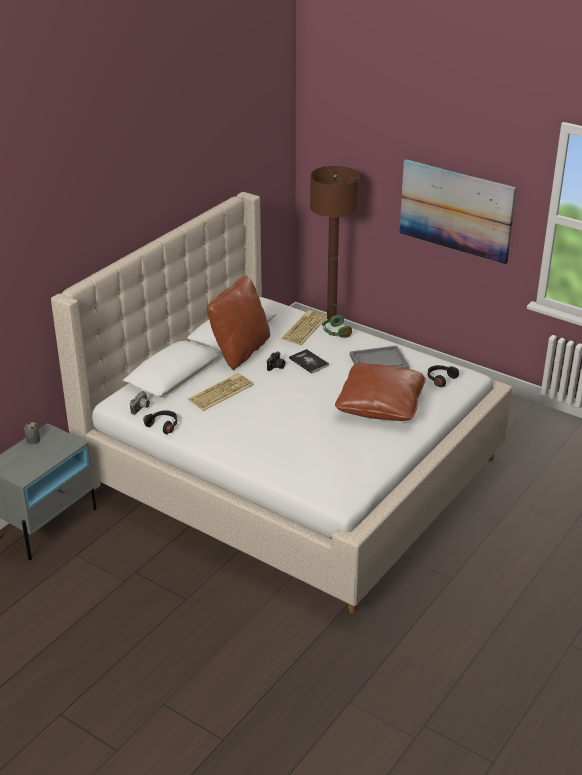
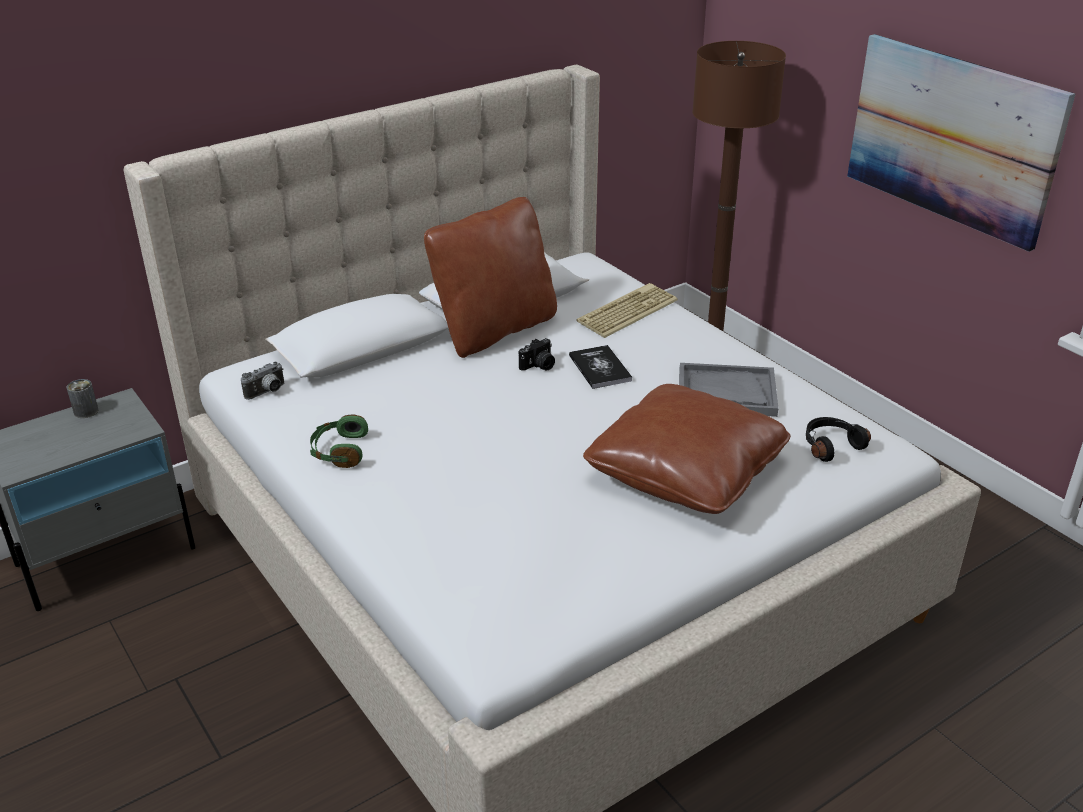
camera: 20 degrees right, 0 degrees up
(163, 425) = (280, 428): black headphones -> none
(221, 392) = (416, 390): keyboard -> none
(335, 332) = (678, 327): green headphones -> green headphones (339, 451)

